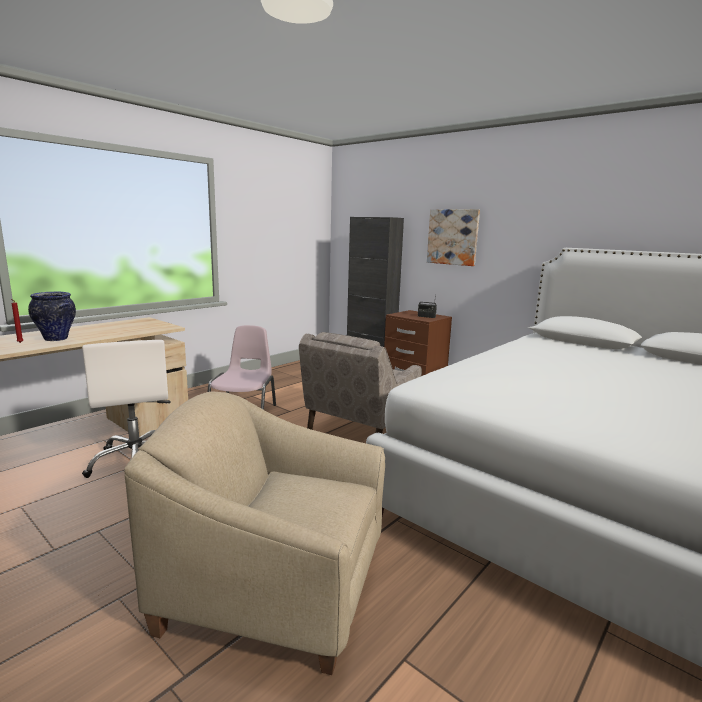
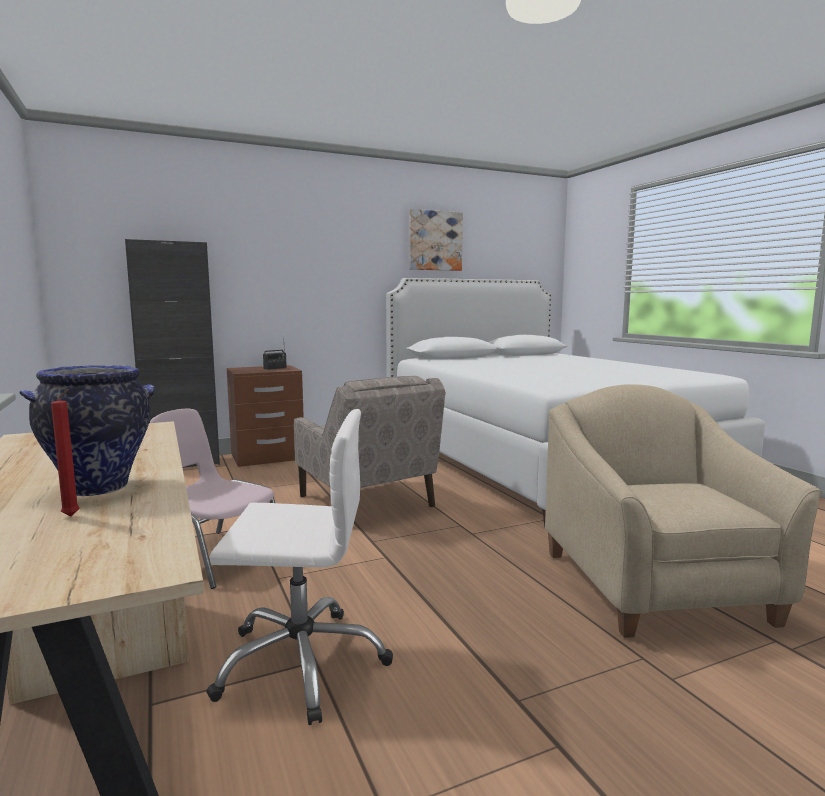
camera: 65 degrees left, 5 degrees down
(275, 590) = (656, 587): beige armchair -> beige armchair turned 135 degrees clockwise
(453, 237) = (278, 270): picture -> picture (435, 241)

